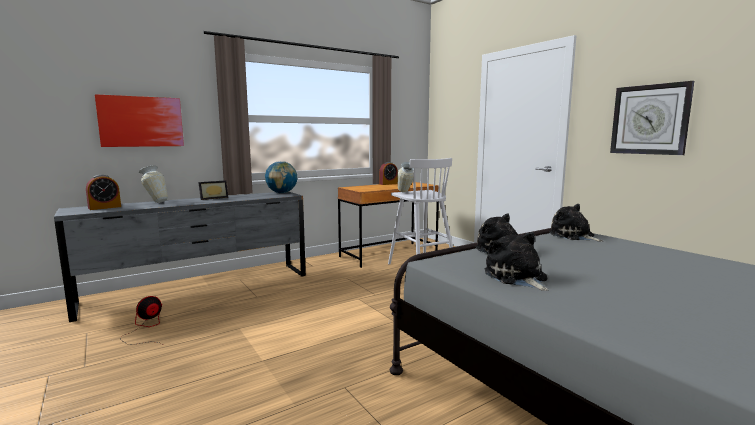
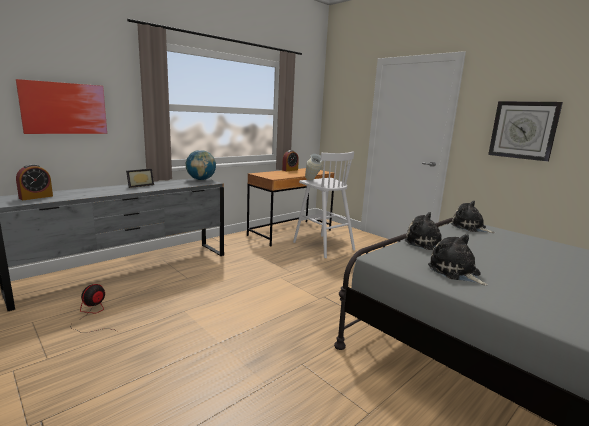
camera: 10 degrees left, 5 degrees up
(155, 202) = (84, 190): vase -> none

